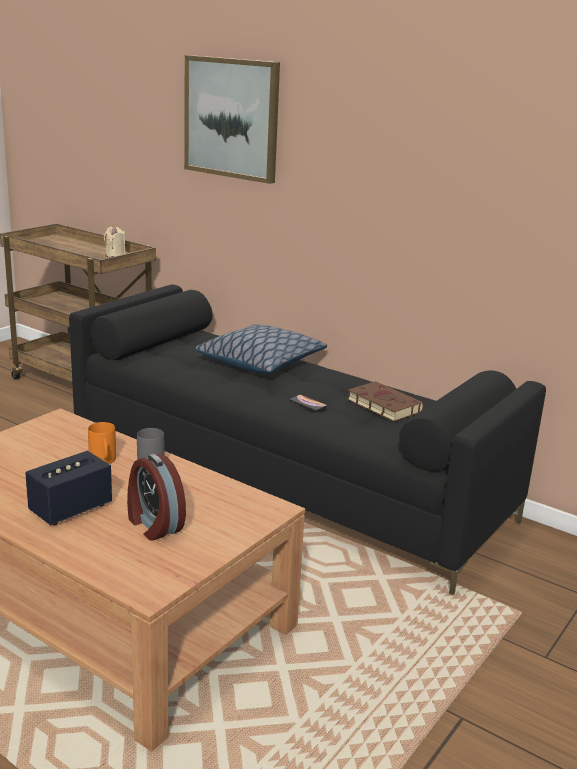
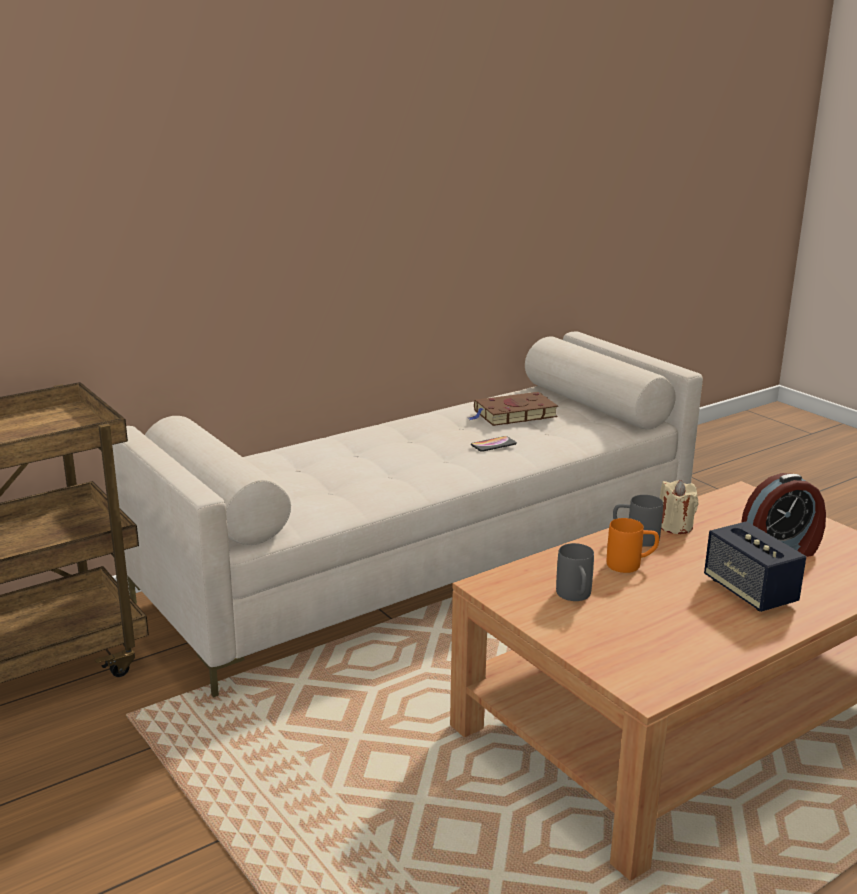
camera: 70 degrees left, 0 degrees up
(47, 445) = (575, 597): none -> grey mug
(115, 255) = (34, 421): beige candle -> beige candle (675, 526)
(232, 118) = (184, 143): picture -> none
(260, 362) = (350, 450): pillow -> none
(285, 476) = (428, 560): black sofa -> beige sofa

